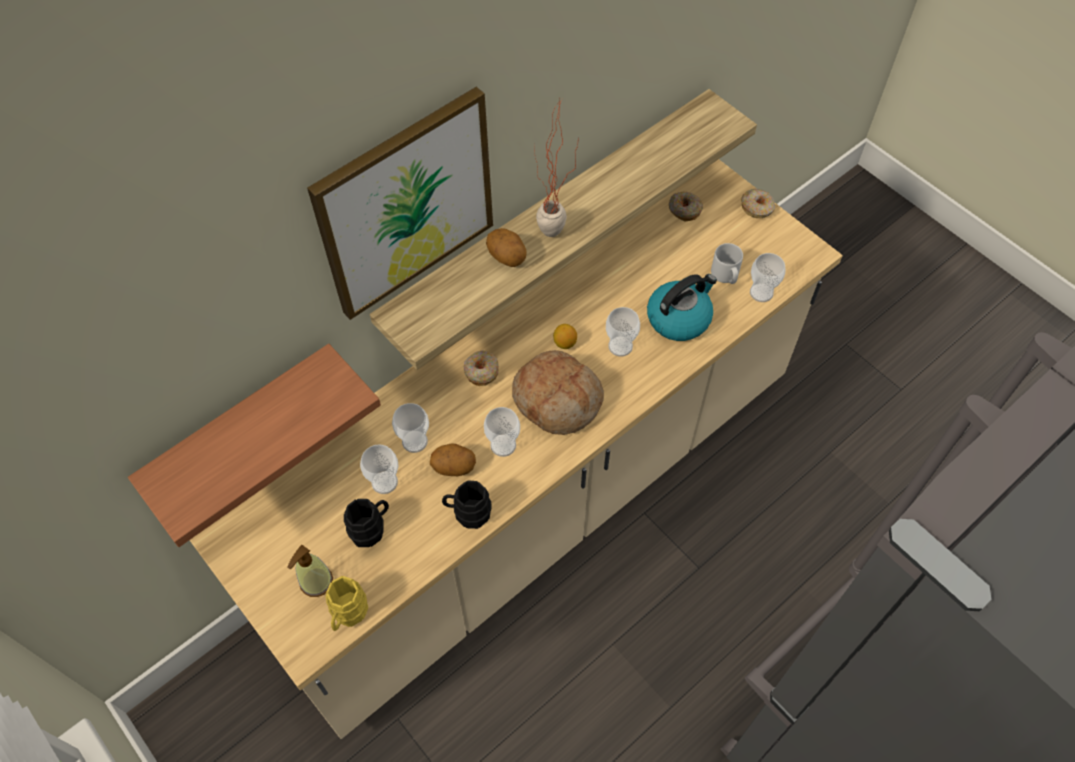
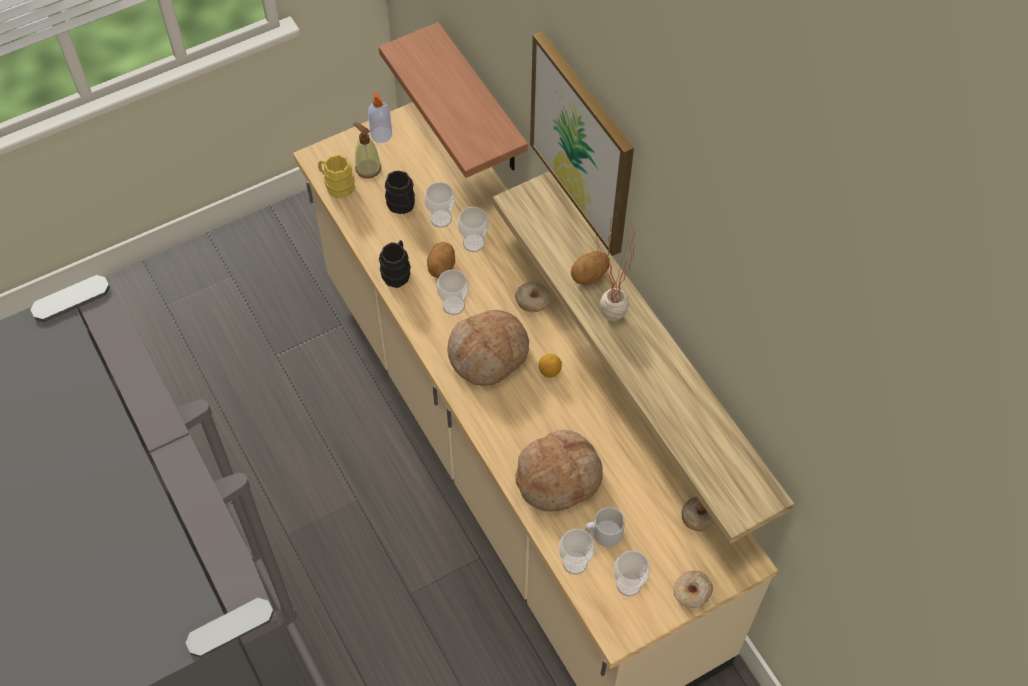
camera: 100 degrees right, 0 degrees up
(260, 578) = (381, 135): none -> soap dispenser
(620, 346) = (536, 417): cup -> cup (628, 584)
(679, 318) = (558, 476): kettle -> bread

